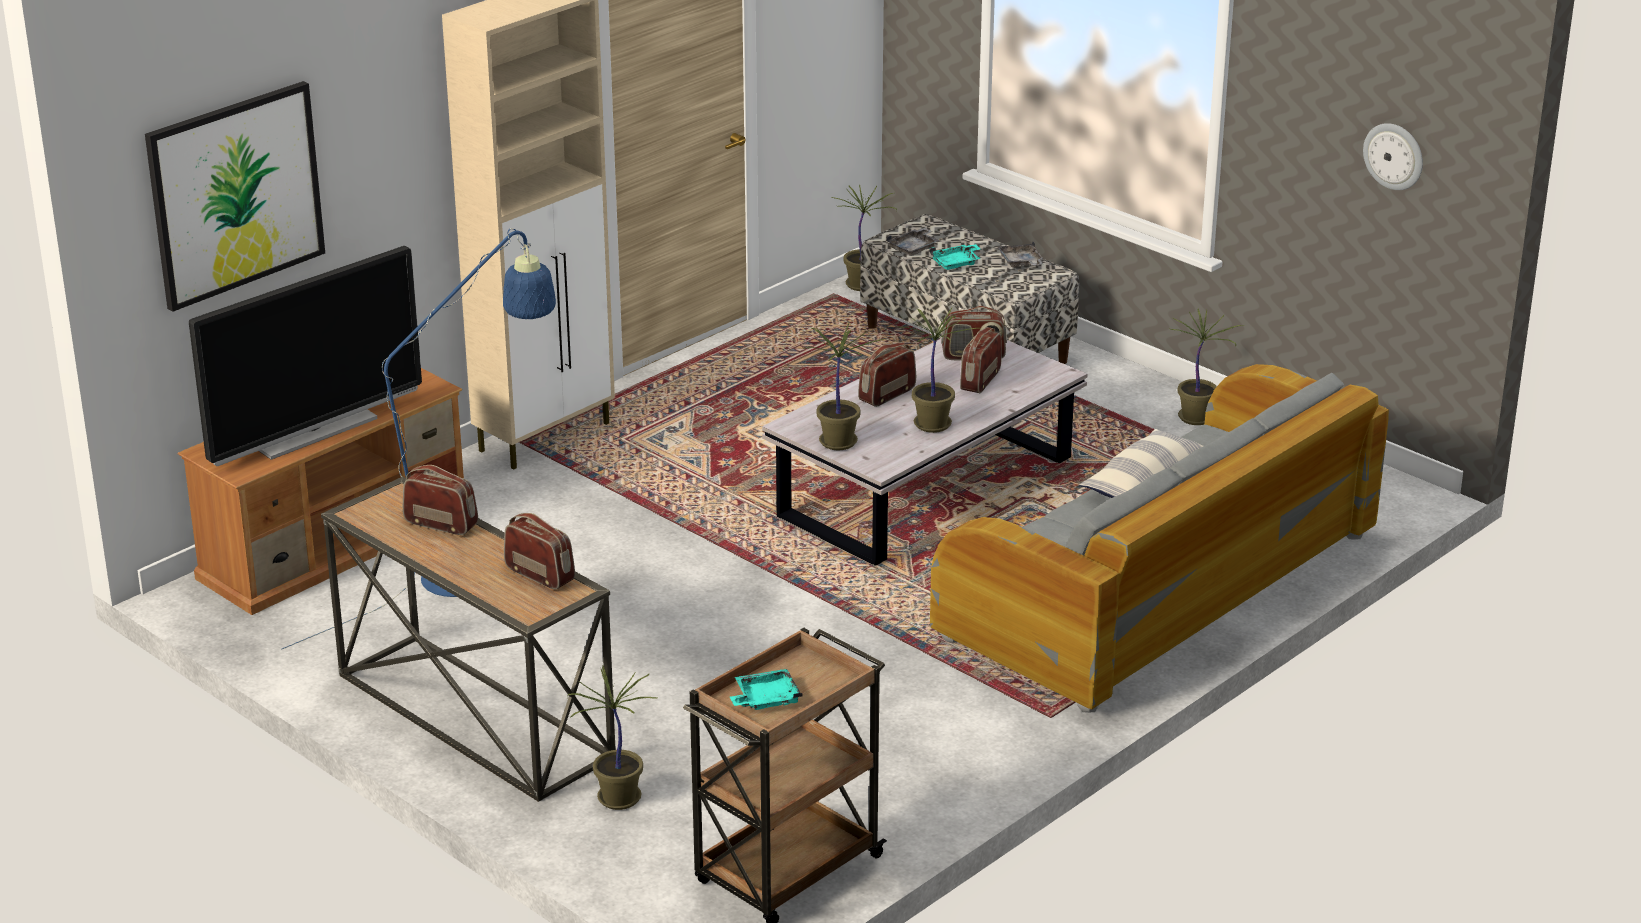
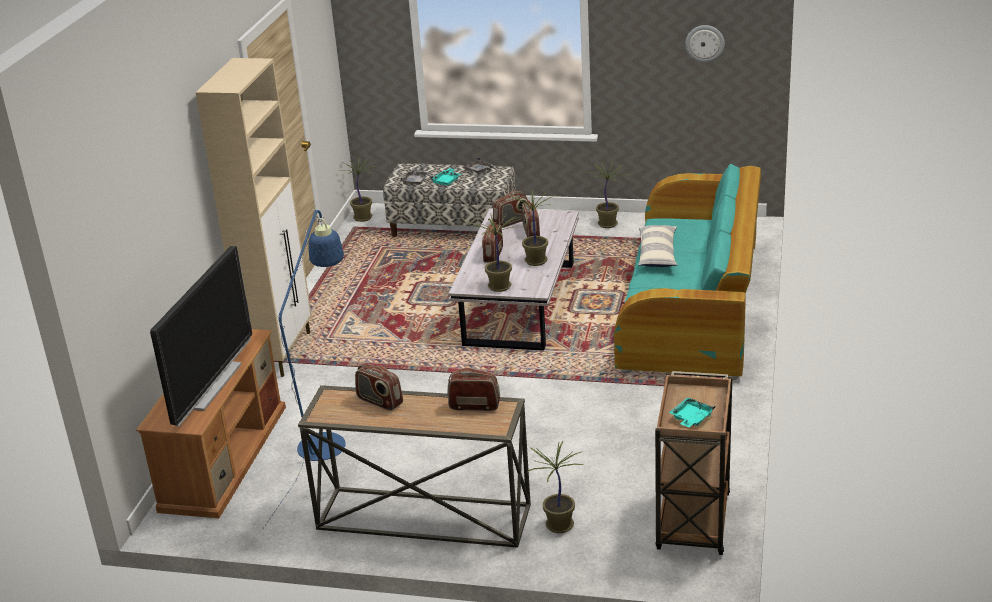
camera: 30 degrees left, 0 degrees up
(235, 194) = (128, 241): picture -> none
(441, 523) = (379, 401): radio -> radio turned 135 degrees counterclockwise
(1160, 588) = (692, 308): grey sofa -> turquoise sofa

